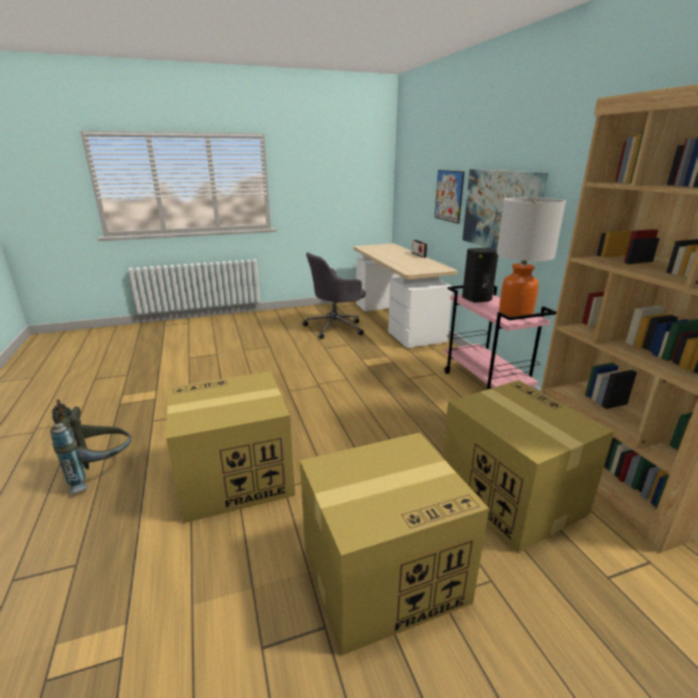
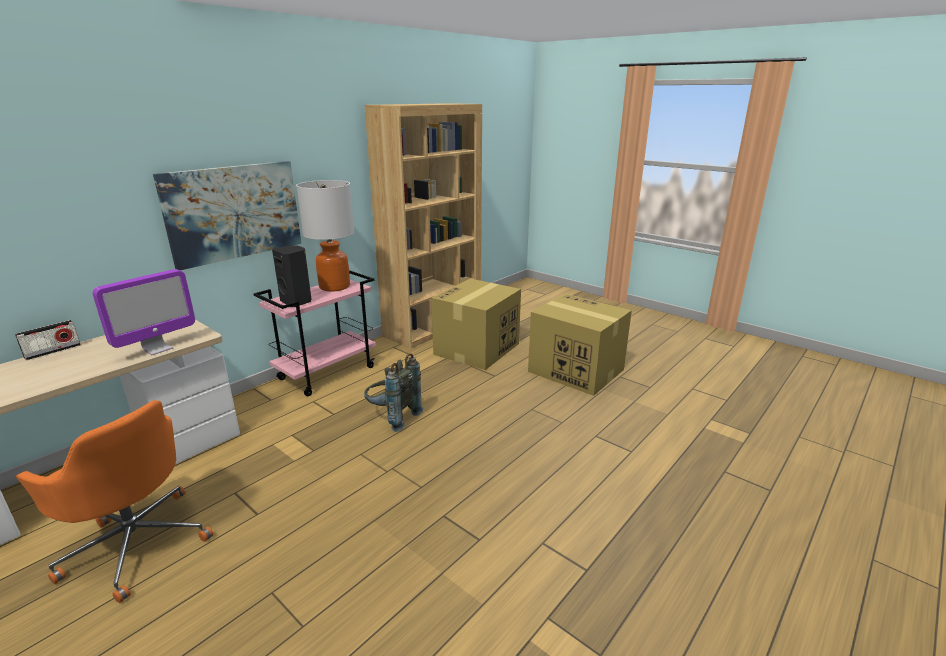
camera: 120 degrees left, 0 degrees up
(101, 472) = (680, 537): grey backpack -> grey backpack (392, 417)
(234, 478) = (583, 449): cardboard box -> none
(335, 327) = (137, 542): grey office chair -> orange office chair
(400, 266) = (157, 349): none -> monitor
(449, 196) = (95, 225): picture -> none

